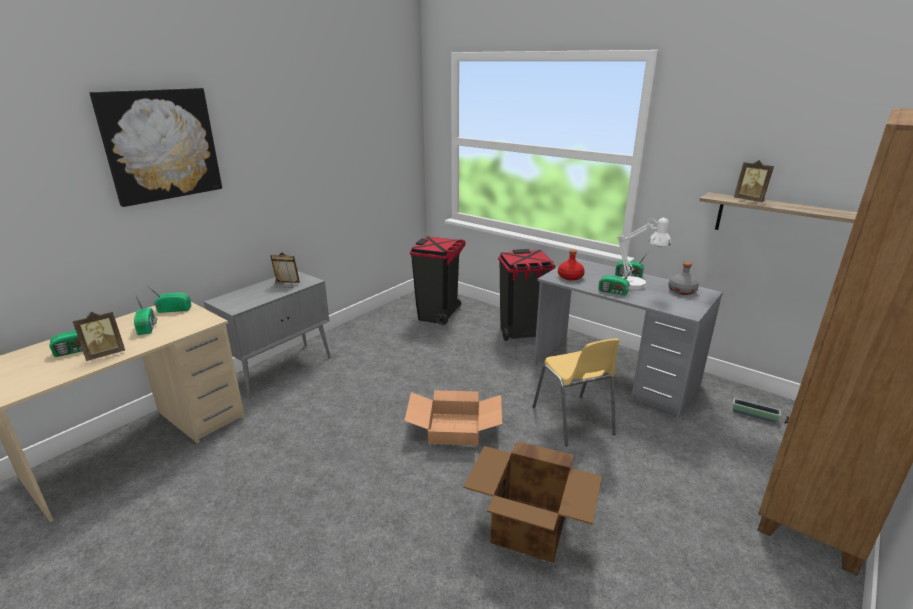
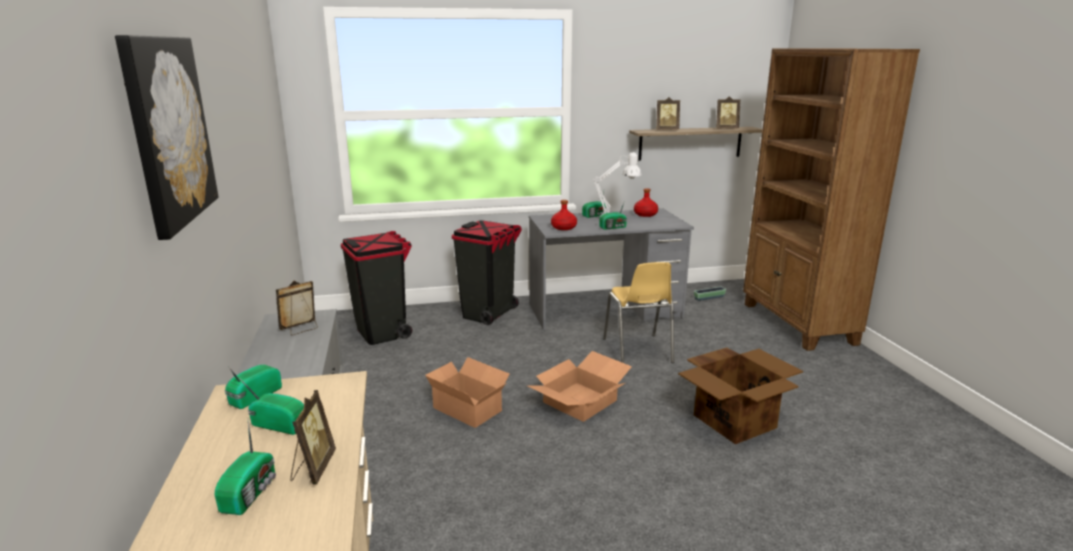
camera: 50 degrees left, 5 degrees down
(389, 389) = (468, 407): none -> cardboard box
(573, 421) = (638, 351): yellow chair -> yellow chair turned 60 degrees clockwise
(682, 291) = (645, 214): grey bottle -> red bottle
(843, 214) = (726, 128): none -> picture frame

